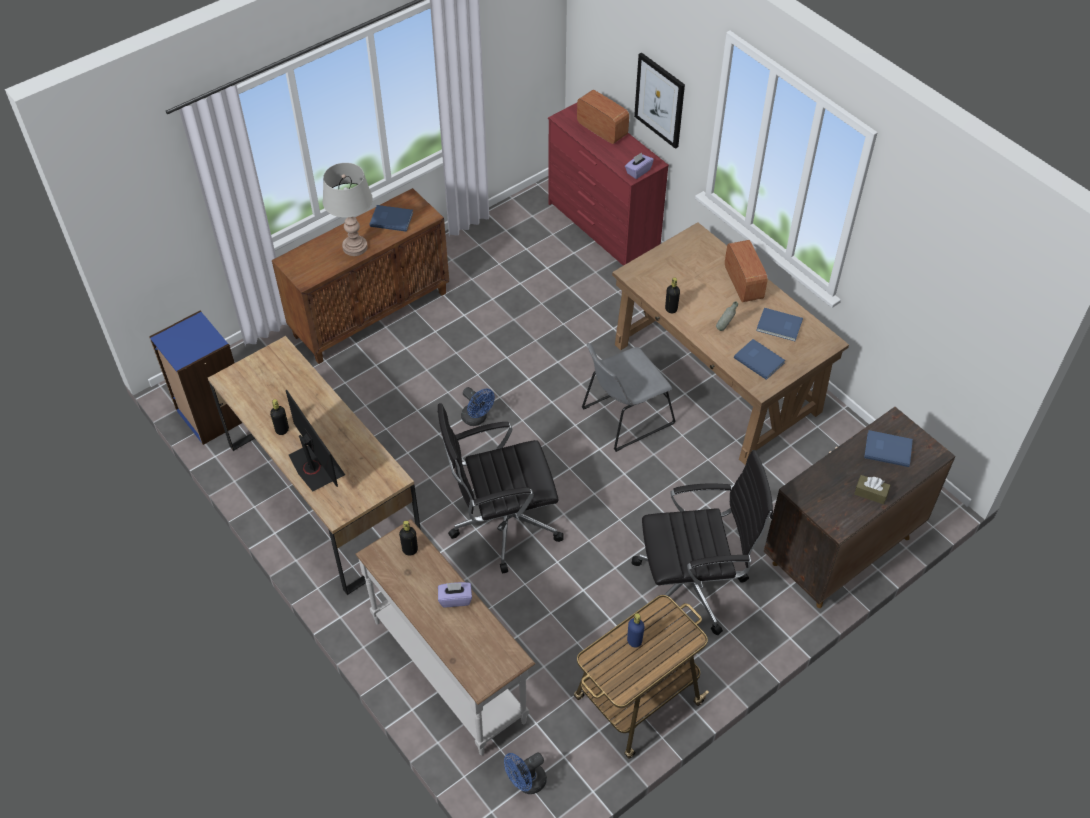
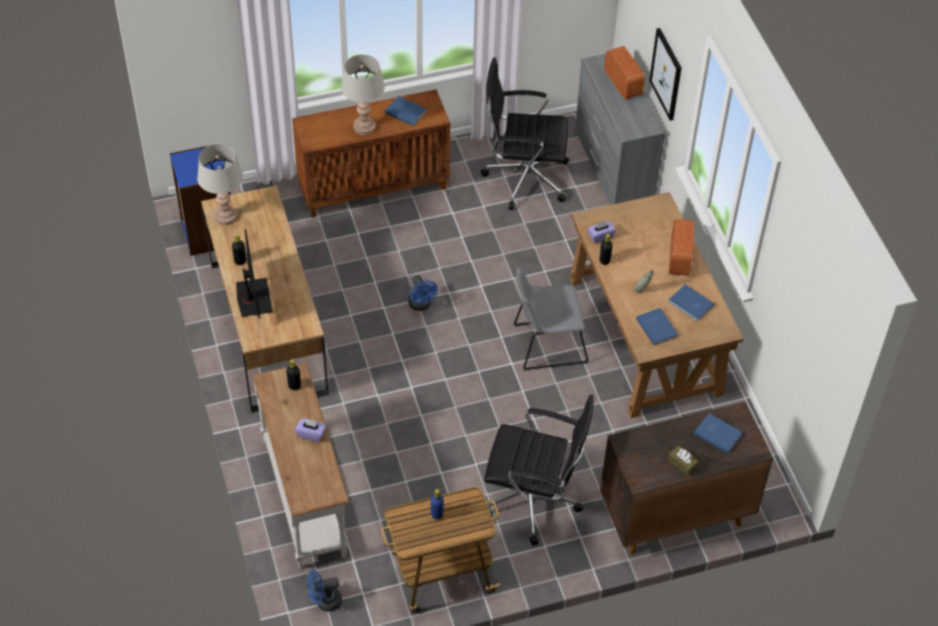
camera: 20 degrees right, 0 degrees up
(243, 386) = (225, 216): none -> grey table lamp
(502, 524) = (400, 398): black office chair -> black office chair (524, 178)
(602, 228) = (612, 171): red dresser -> grey dresser
(638, 171) = (634, 131): purple tissue box -> purple tissue box (600, 236)

